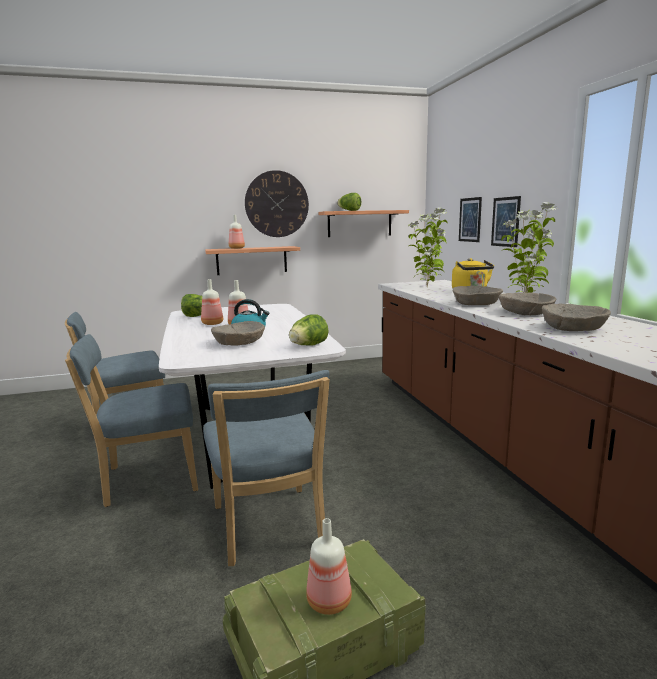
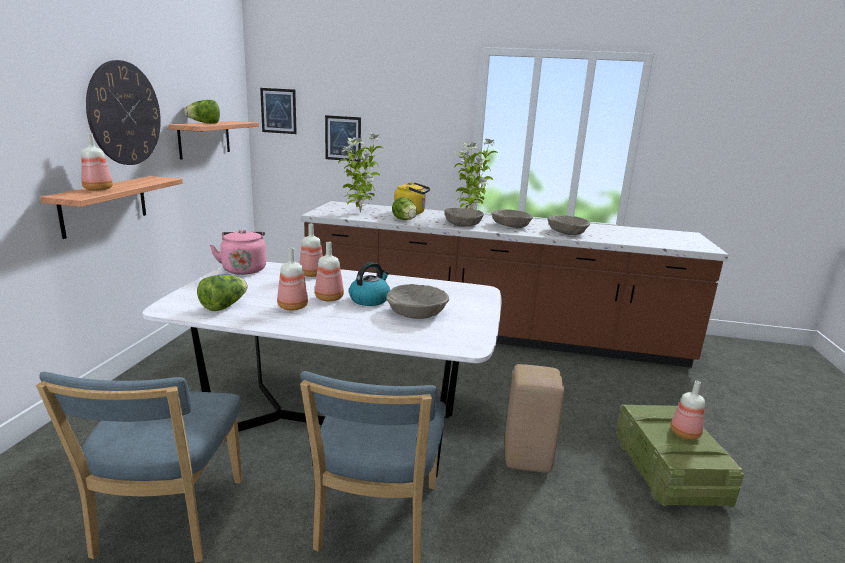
camera: 65 degrees left, 5 degrees up
(269, 307) = (244, 269): none -> pink kettle
(269, 529) = (528, 459): blue chair -> beige stool
(282, 316) = (312, 274): none -> bottle
(308, 346) = (466, 293): lettuce -> lettuce (405, 220)
(505, 222) = (399, 144): picture -> picture (278, 111)

